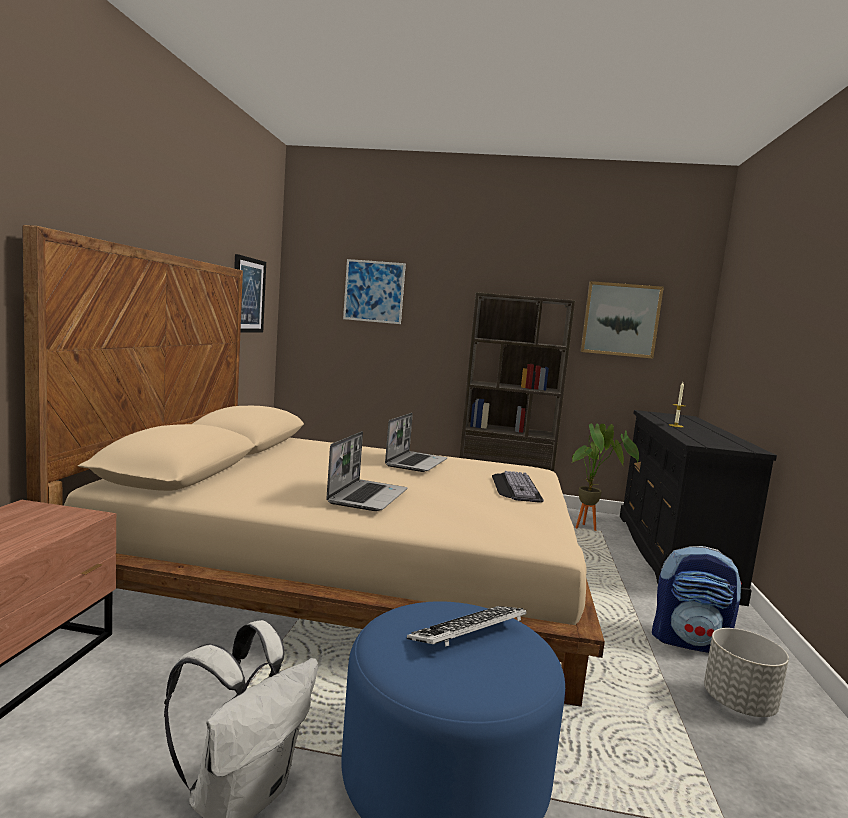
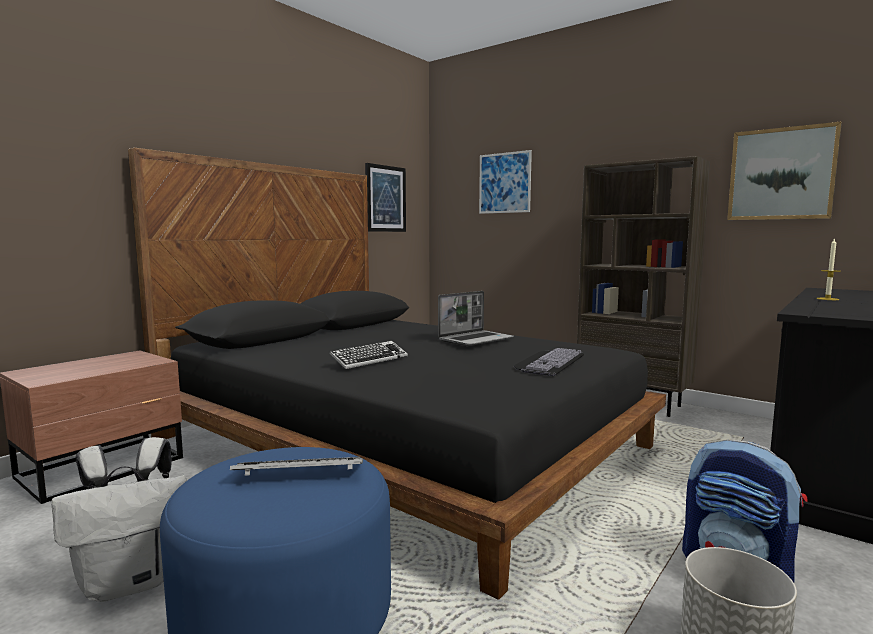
camera: 30 degrees right, 0 degrees up
(350, 573) = (403, 442): beige bed -> black bed
(367, 496) = (369, 360): laptop -> keyboard
(590, 528) = (731, 433): potted plant -> none

